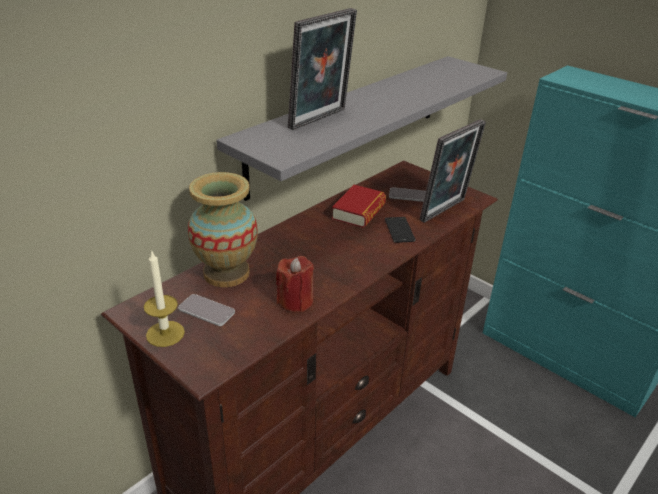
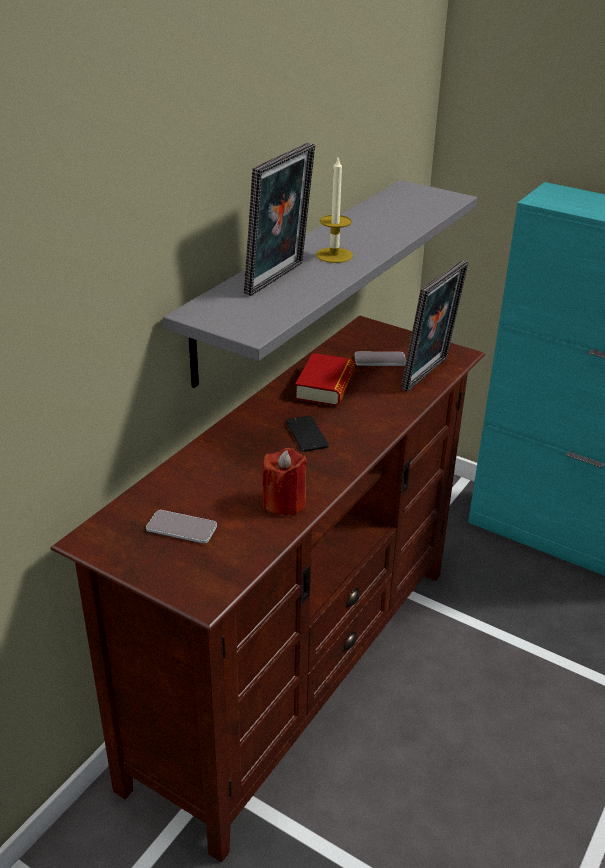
camera: 10 degrees left, 0 degrees up
(165, 333) = (141, 560): candle -> candle (334, 255)
(226, 273) = (189, 480): vase -> none
(399, 230) = (381, 404): phone -> phone (306, 434)

